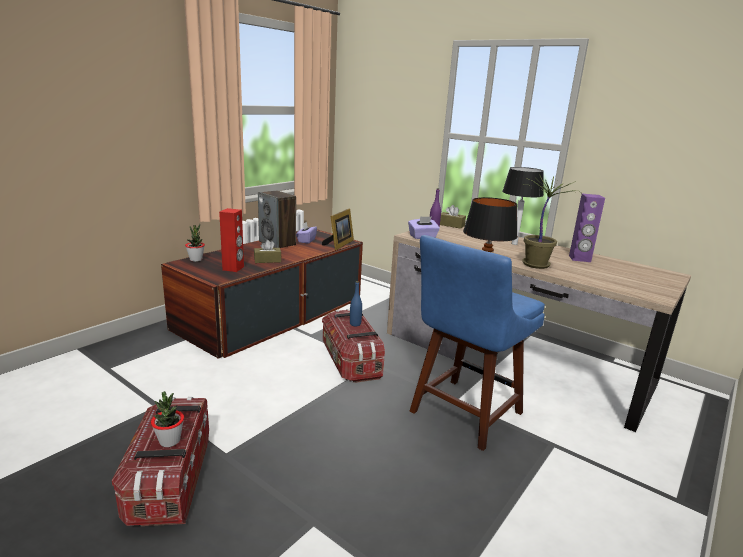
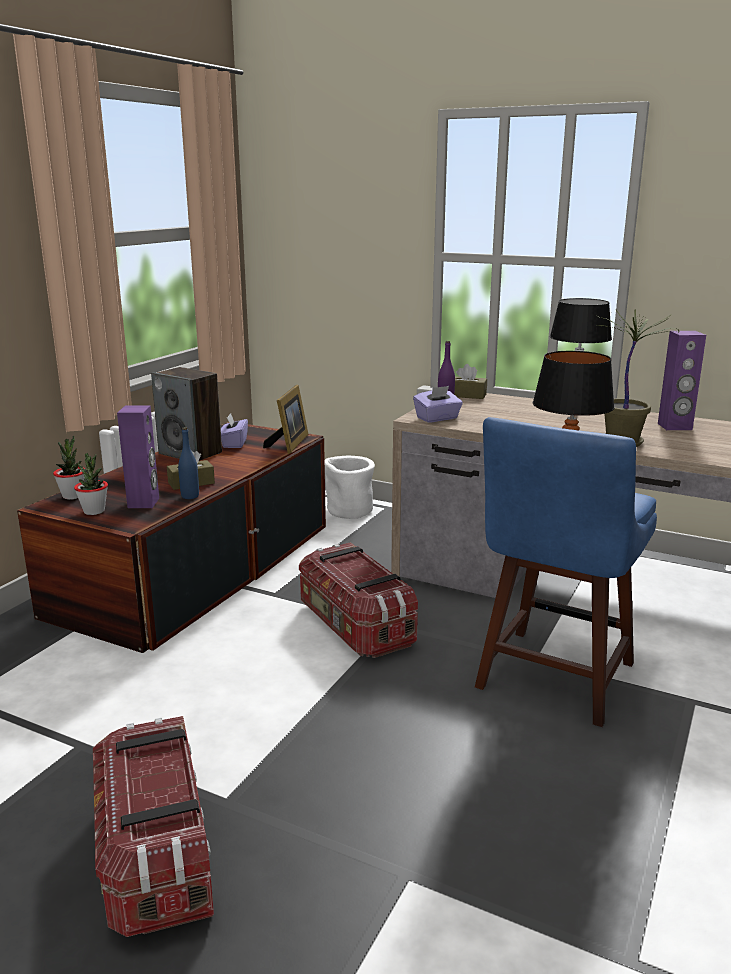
camera: 10 degrees left, 0 degrees up
(170, 441) = (161, 792): potted plant -> potted plant (94, 511)
(233, 268) = (144, 503): red speaker -> purple speaker
(355, 324) = (356, 566): blue bottle -> blue bottle (190, 496)
(378, 291) = (349, 511): none -> white planter

